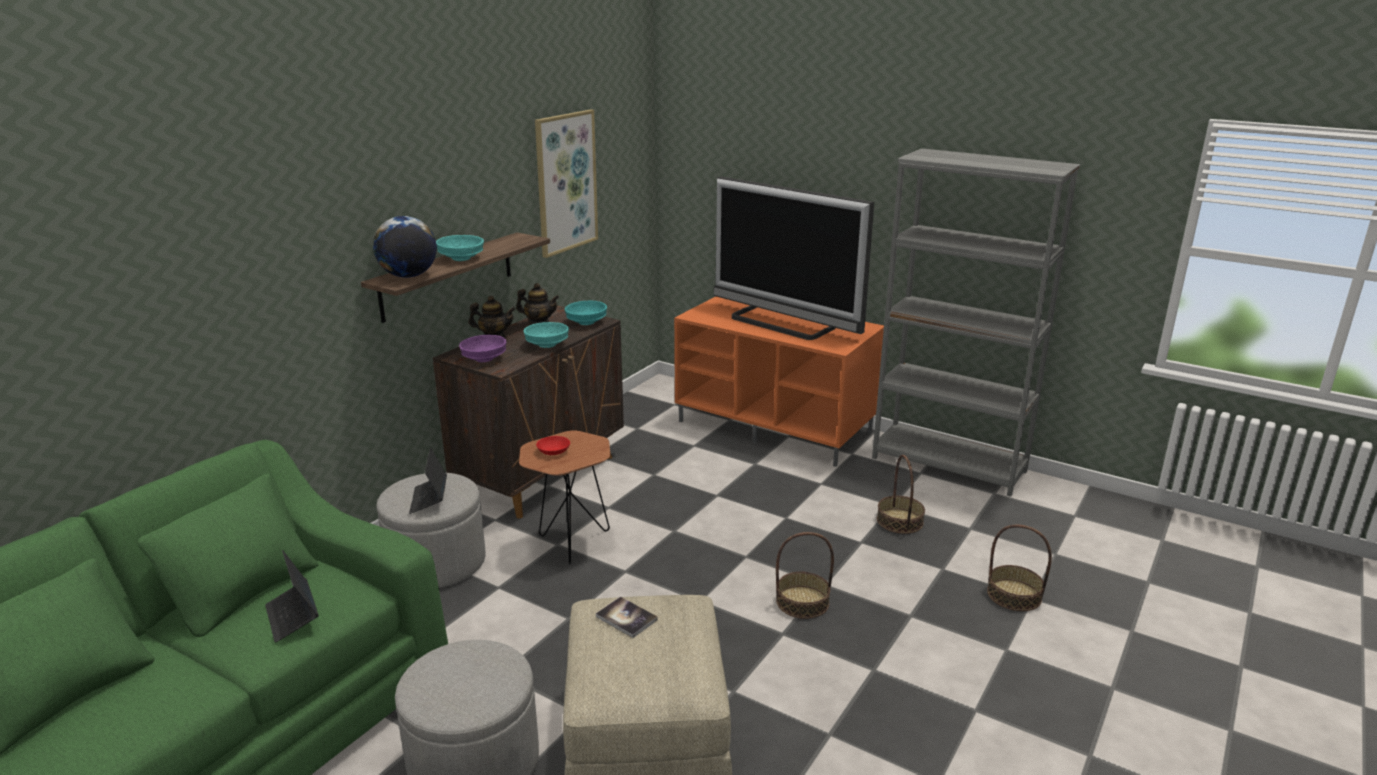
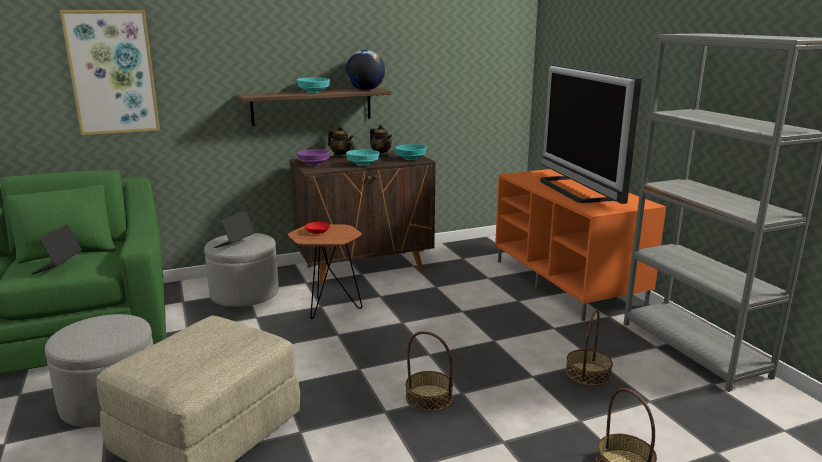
camera: 35 degrees right, 5 degrees down
(408, 276) = (265, 94): globe -> globe (365, 90)
(565, 182) = (432, 59): picture -> picture (112, 72)
(626, 618) = (213, 332): book -> none

